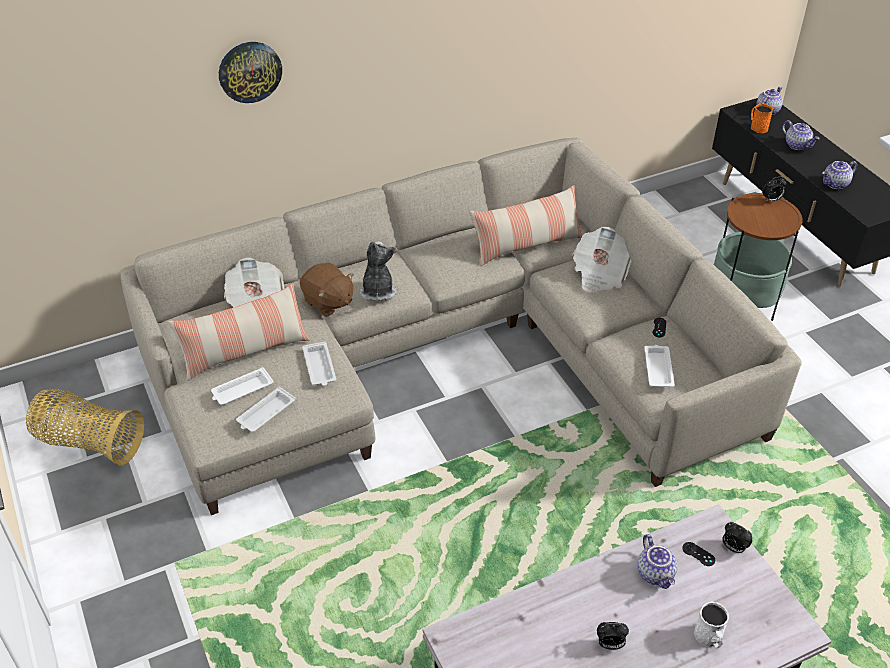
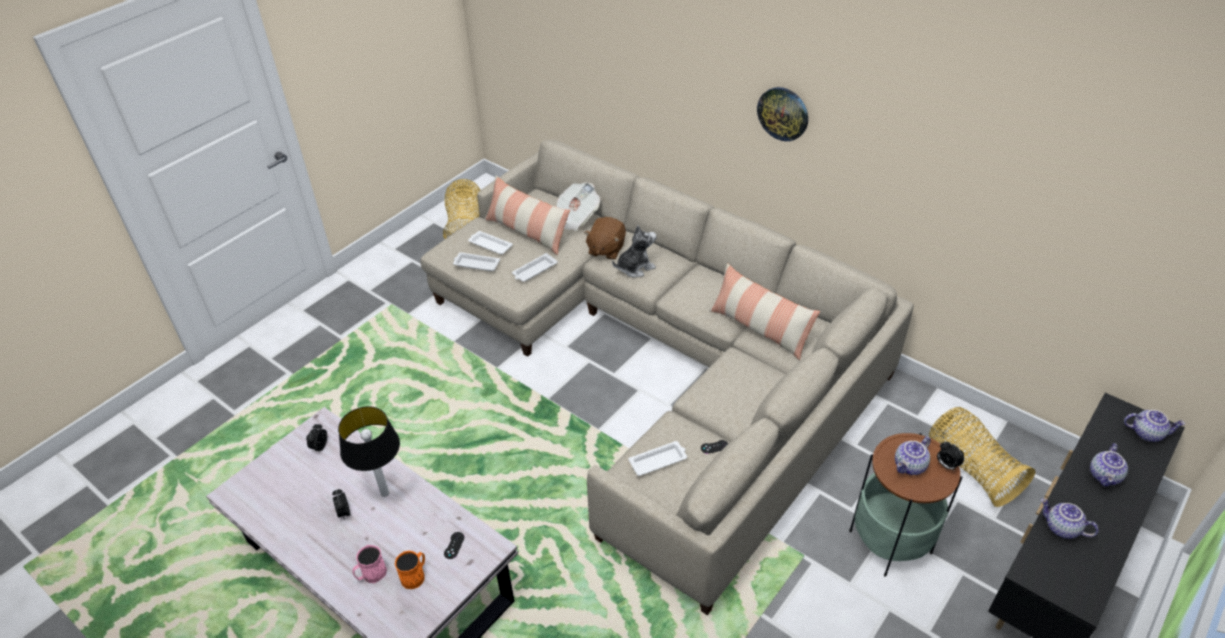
camera: 65 degrees right, 0 degrees up
(250, 71) = (651, 55): wall clock -> wall clock (783, 113)
(598, 598) = (384, 493): none -> table lamp
(599, 274) = (755, 385): newspaper -> none
(656, 574) = (422, 522): teapot -> teapot (910, 466)
(692, 229) = (971, 469): none -> basket
(709, 638) = (371, 574): white mug -> pink mug
(733, 548) = (471, 568): alarm clock -> alarm clock (320, 447)
(757, 127) = (1103, 432): orange mug -> orange mug (415, 575)

